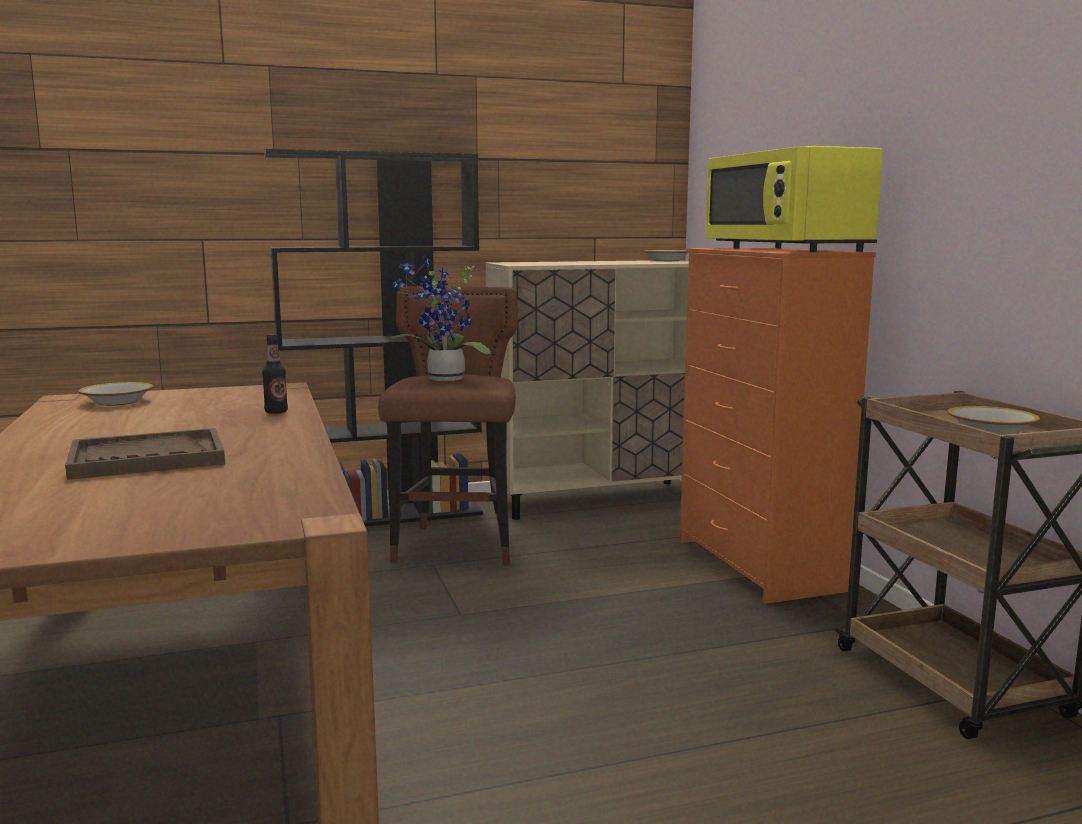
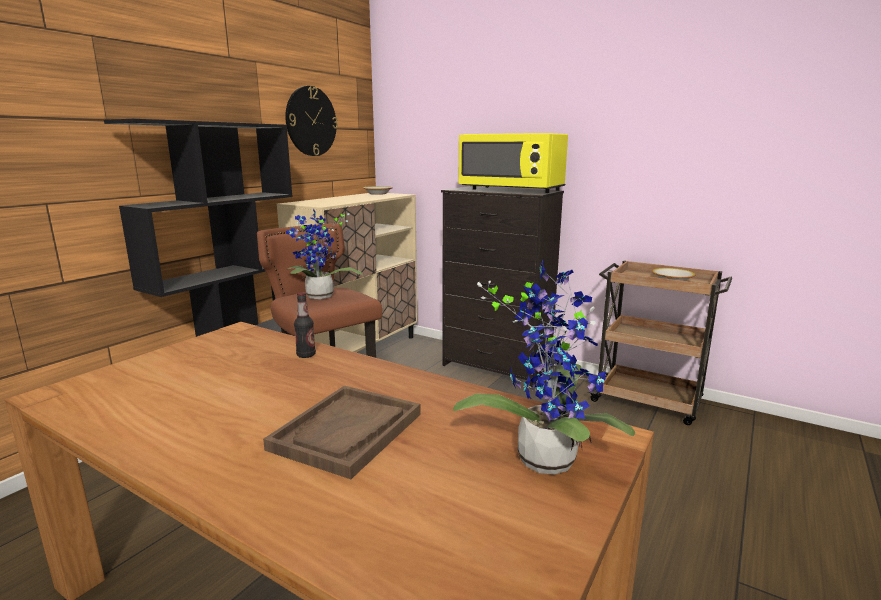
camera: 40 degrees left, 5 degrees up
(117, 402) = (124, 383): bowl -> none
(219, 511) = (545, 455): none -> potted plant
(560, 152) = (311, 121): none -> wall clock
(757, 565) = (496, 368): orange dresser -> black dresser

